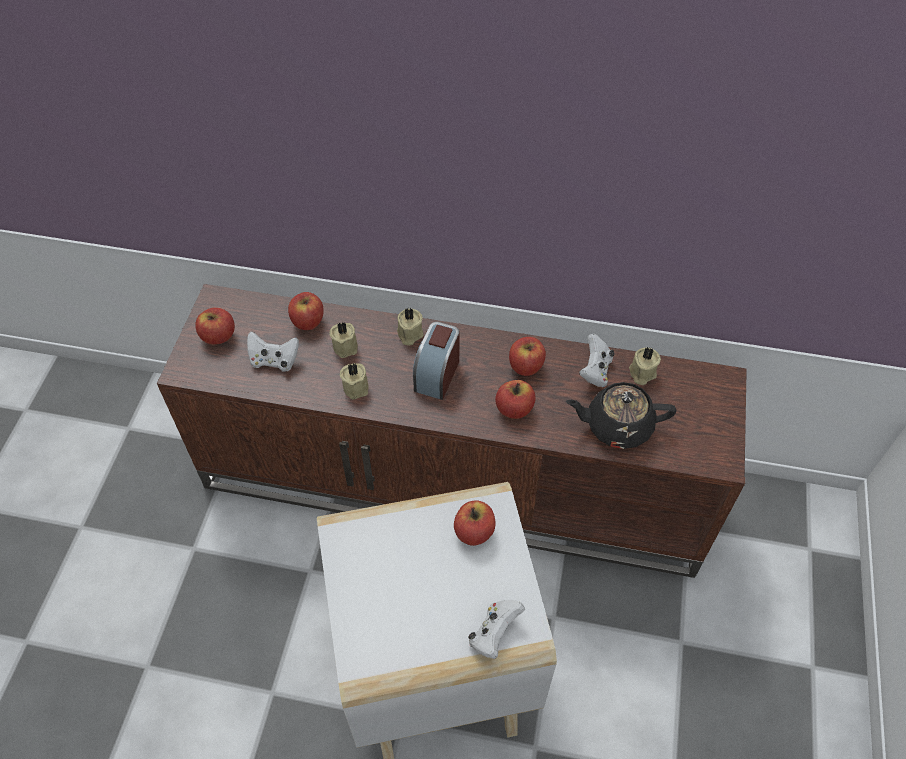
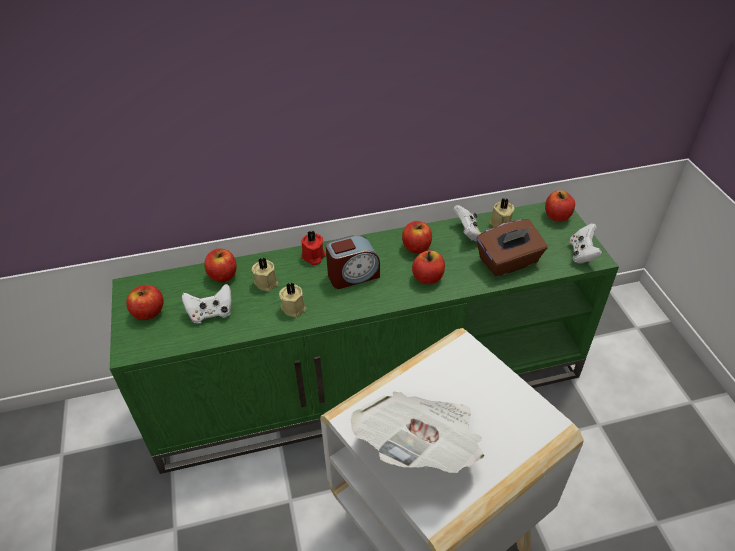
camera: 25 degrees left, 10 degrees down
(386, 593) = (421, 447): none -> newspaper
(409, 334) = (313, 257): beige candle -> red candle
(437, 374) = (353, 275): alarm clock -> alarm clock turned 105 degrees counterclockwise
(456, 479) = (370, 380): brown tv stand -> green tv stand
(474, 531) = (459, 371): apple -> apple (557, 216)
(494, 634) = (527, 439): white game controller -> white game controller (582, 254)
(617, 426) = (508, 262): black teapot -> brown tissue box

